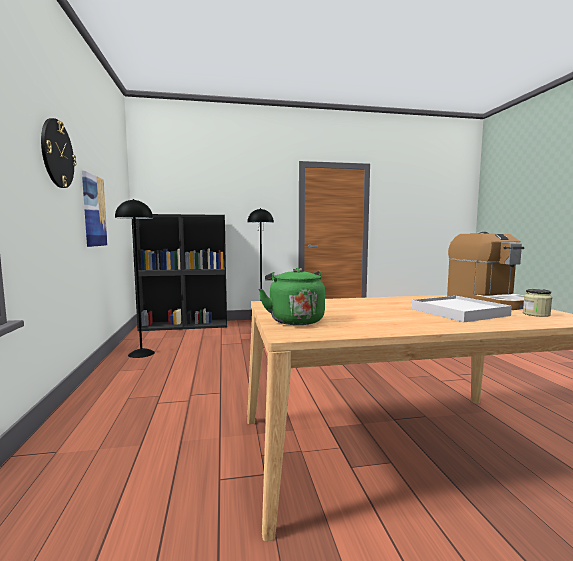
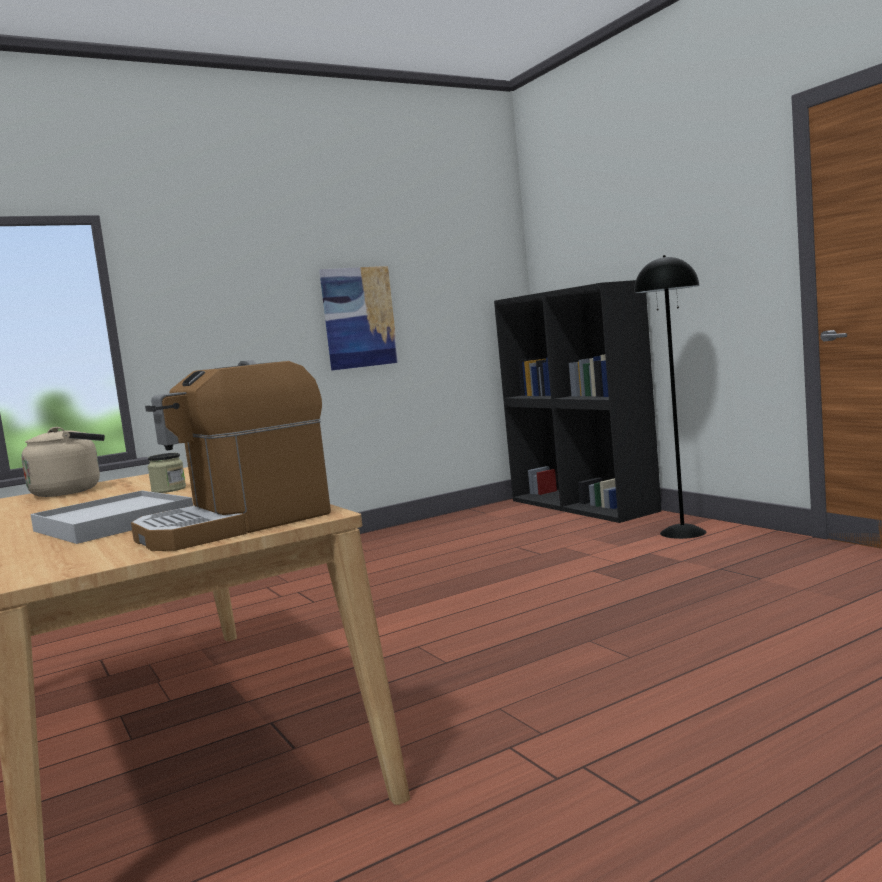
camera: 70 degrees right, 0 degrees up
(57, 154) = (249, 266): wall clock -> none
(141, 353) = (420, 532): black floor lamp -> none
(294, 320) = (71, 491): green kettle -> beige kettle
(536, 314) = (88, 554): jar -> jar (169, 490)

